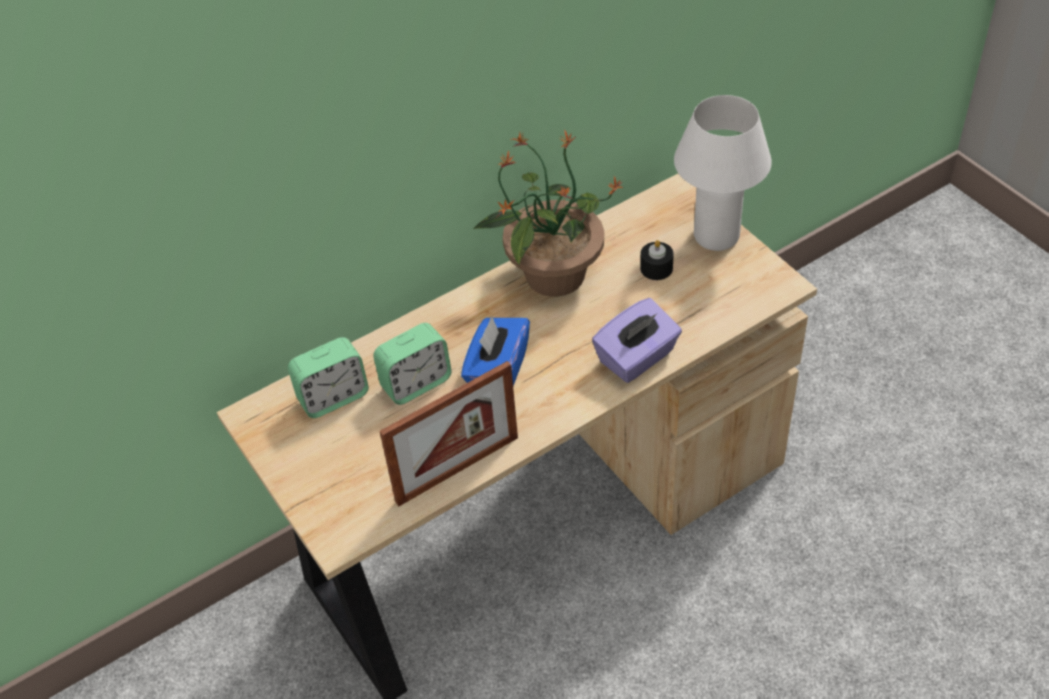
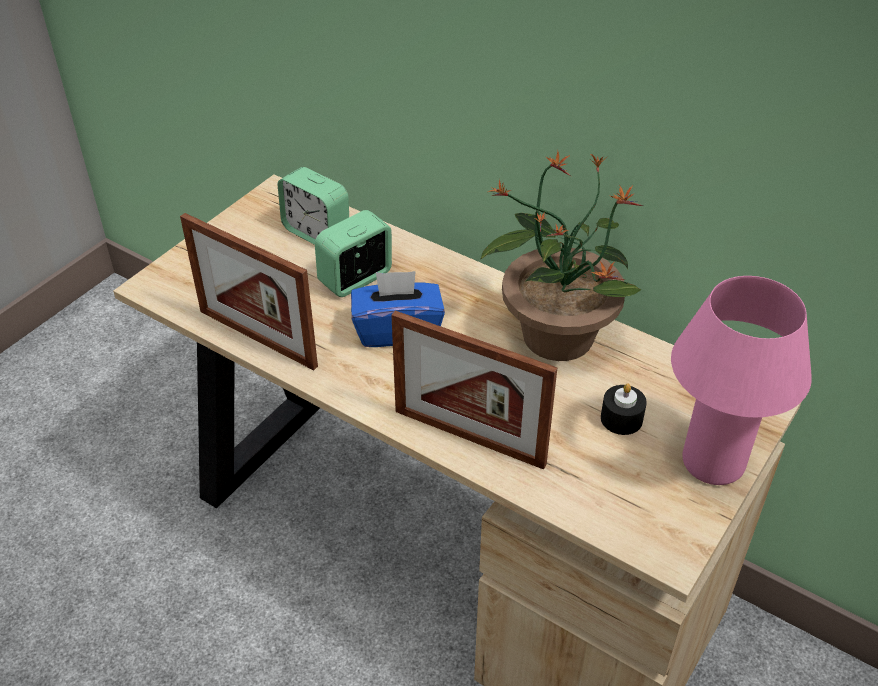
camera: 65 degrees right, 5 degrees down
(416, 383) = (356, 279): alarm clock -> alarm clock turned 105 degrees clockwise
(637, 358) = (469, 437): purple tissue box -> picture frame
(716, 236) = (713, 462): white table lamp -> pink table lamp

